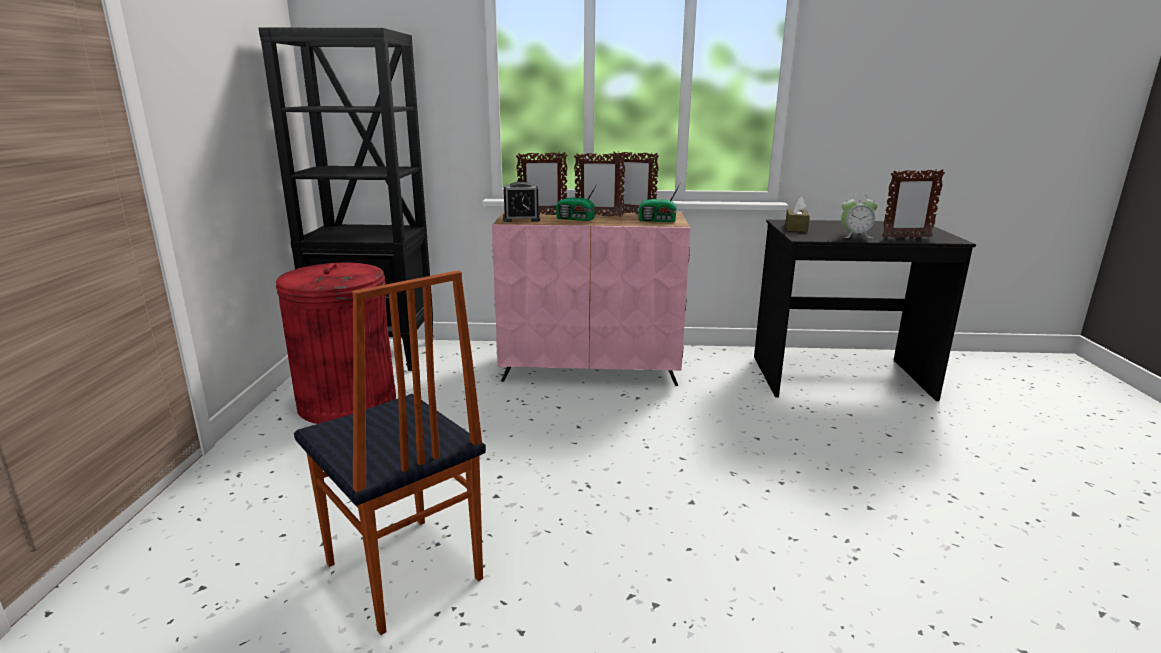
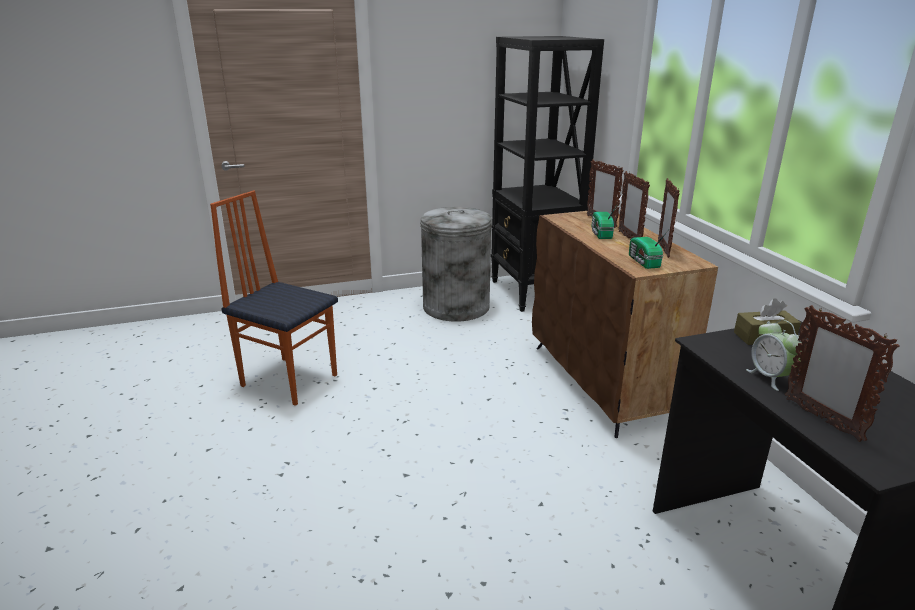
camera: 70 degrees right, 5 degrees up
(348, 403) = (456, 307): red trash can -> grey trash can
(402, 573) = (290, 379): chair -> chair turned 90 degrees clockwise
(521, 219) = (572, 219): alarm clock -> none
(591, 368) = (603, 382): pink cabinet -> brown cabinet

